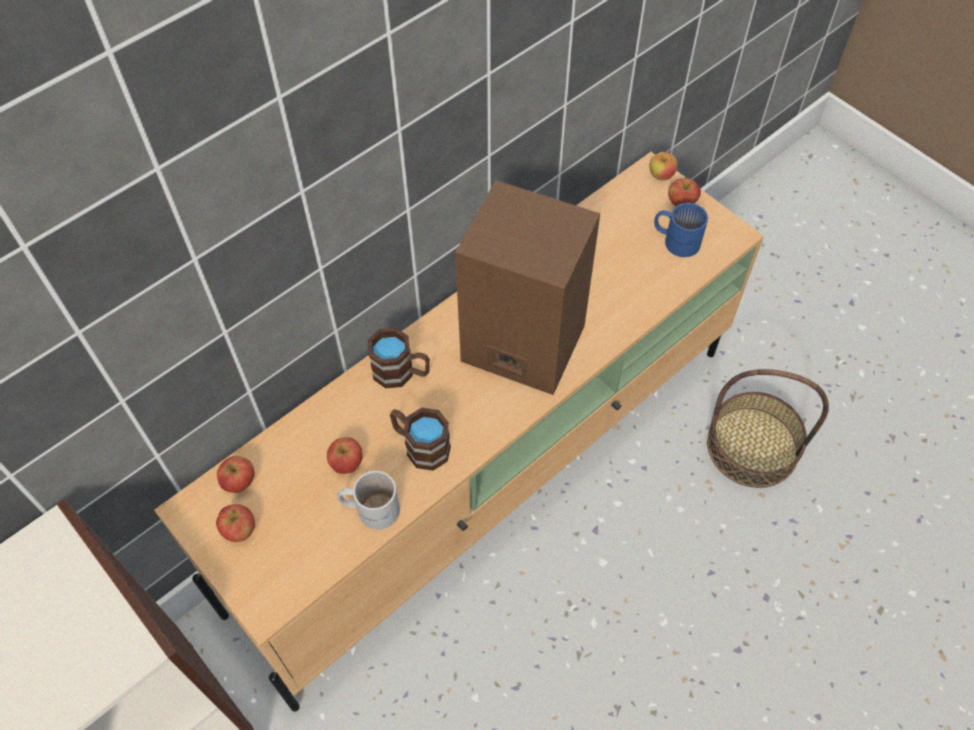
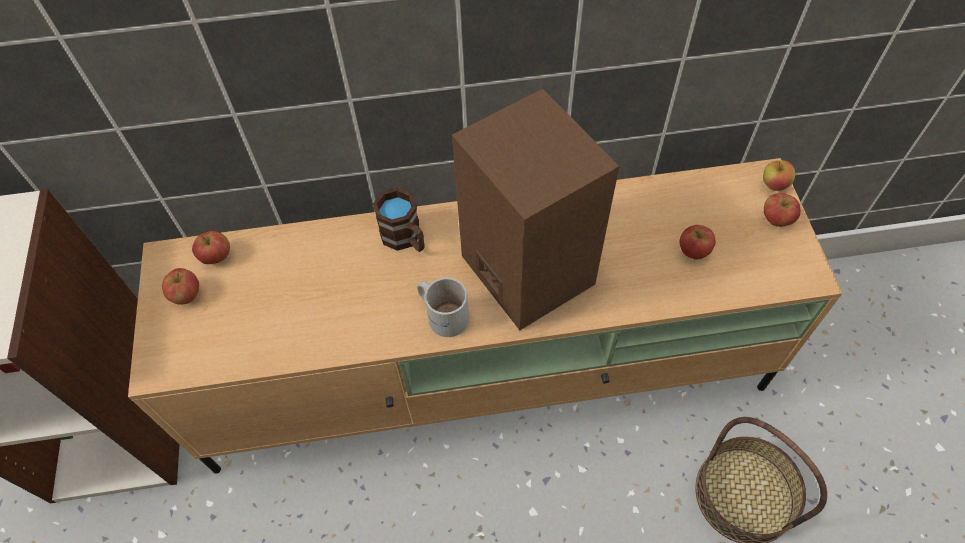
camera: 35 degrees right, 0 degrees up
(347, 463) = (305, 289): apple -> apple (693, 251)
(371, 507) = (294, 337): white mug -> white mug (443, 313)
(420, 446) = (373, 309): brown mug -> none
(676, 239) = (745, 251): blue mug -> none

